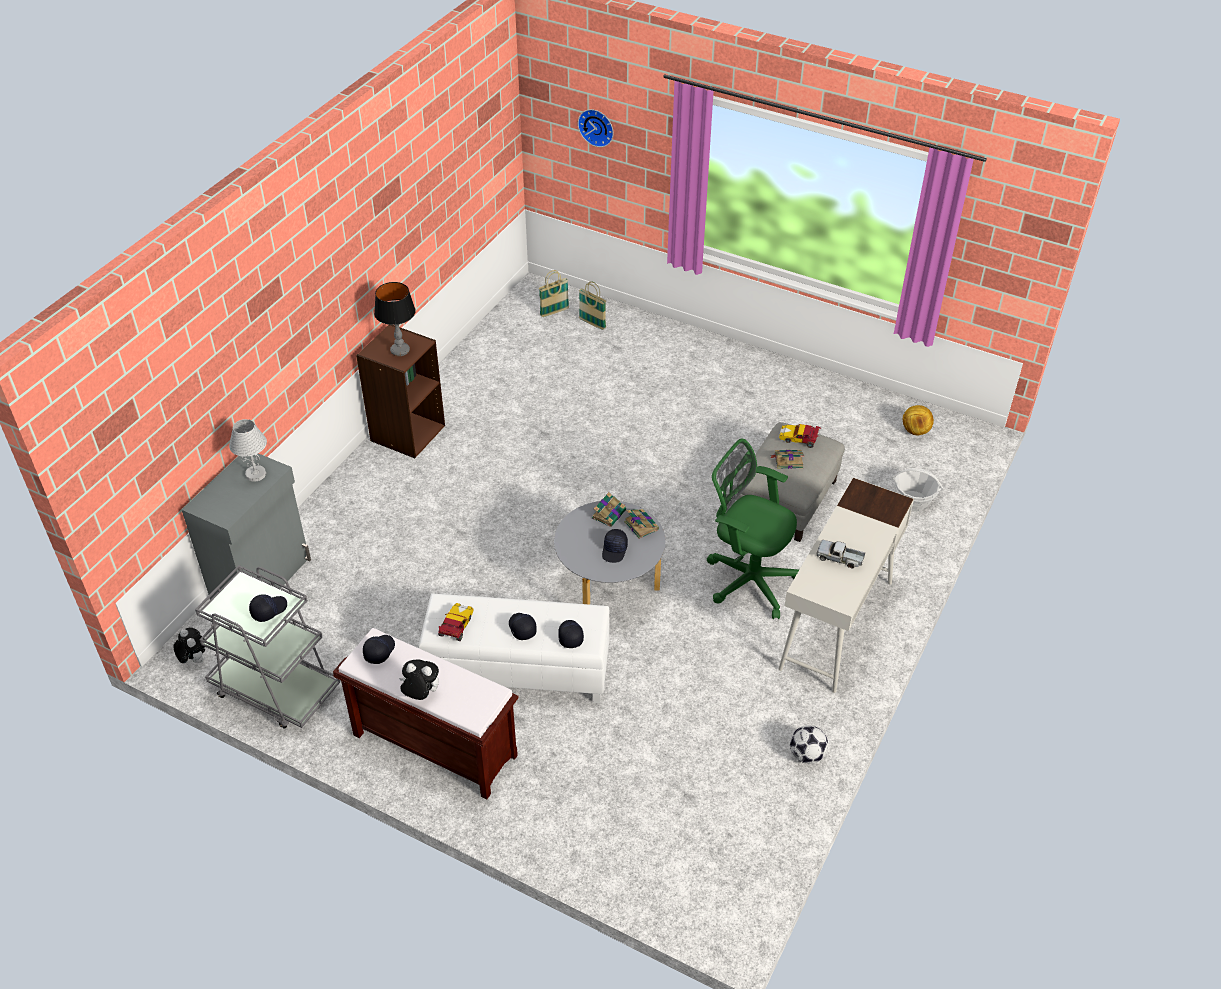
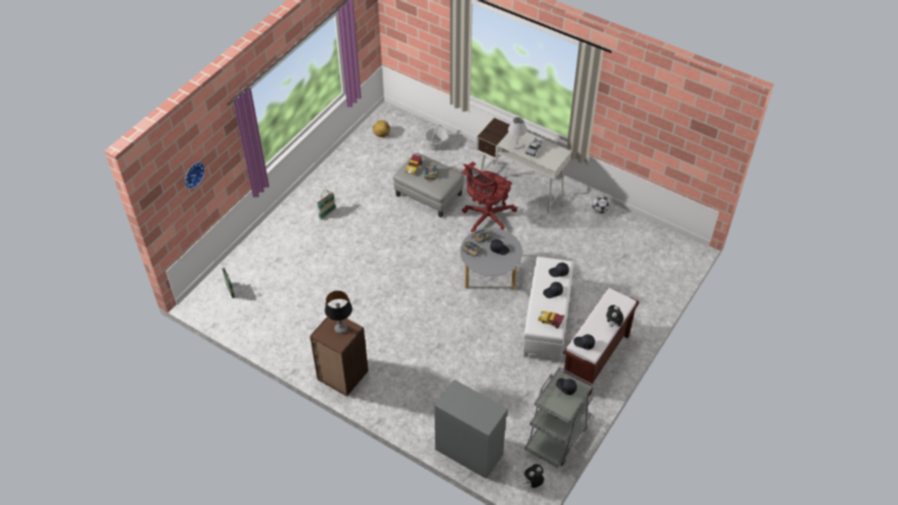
camera: 85 degrees left, 5 degrees up
(256, 474) = (459, 397): white table lamp -> white table lamp (516, 145)
(592, 323) = (248, 271): basket -> basket (327, 213)
(748, 579) = (487, 218): green office chair -> red office chair

